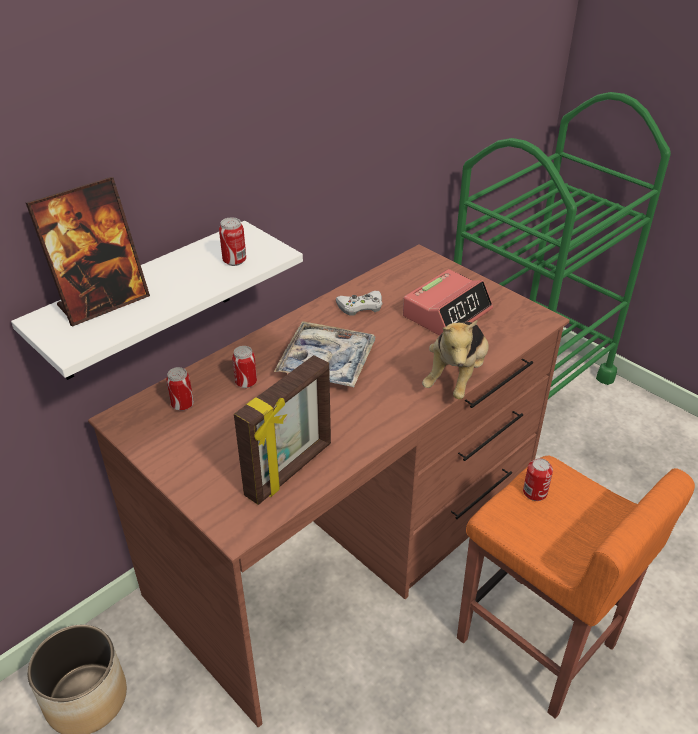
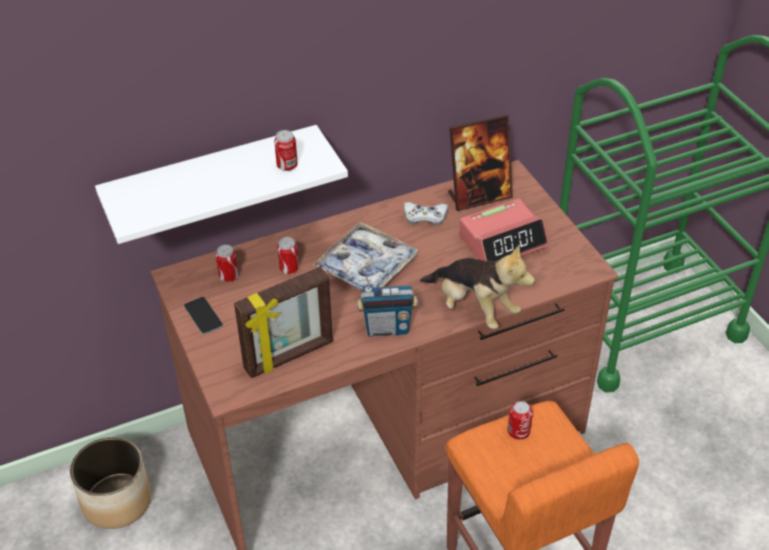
camera: 20 degrees right, 5 degrees up
(103, 302) = (167, 184): picture frame -> picture frame (479, 196)
(171, 452) = (203, 316): none -> phone
(380, 416) = (387, 328): none -> radio
(456, 377) = (474, 308): plush toy -> plush toy turned 90 degrees counterclockwise

